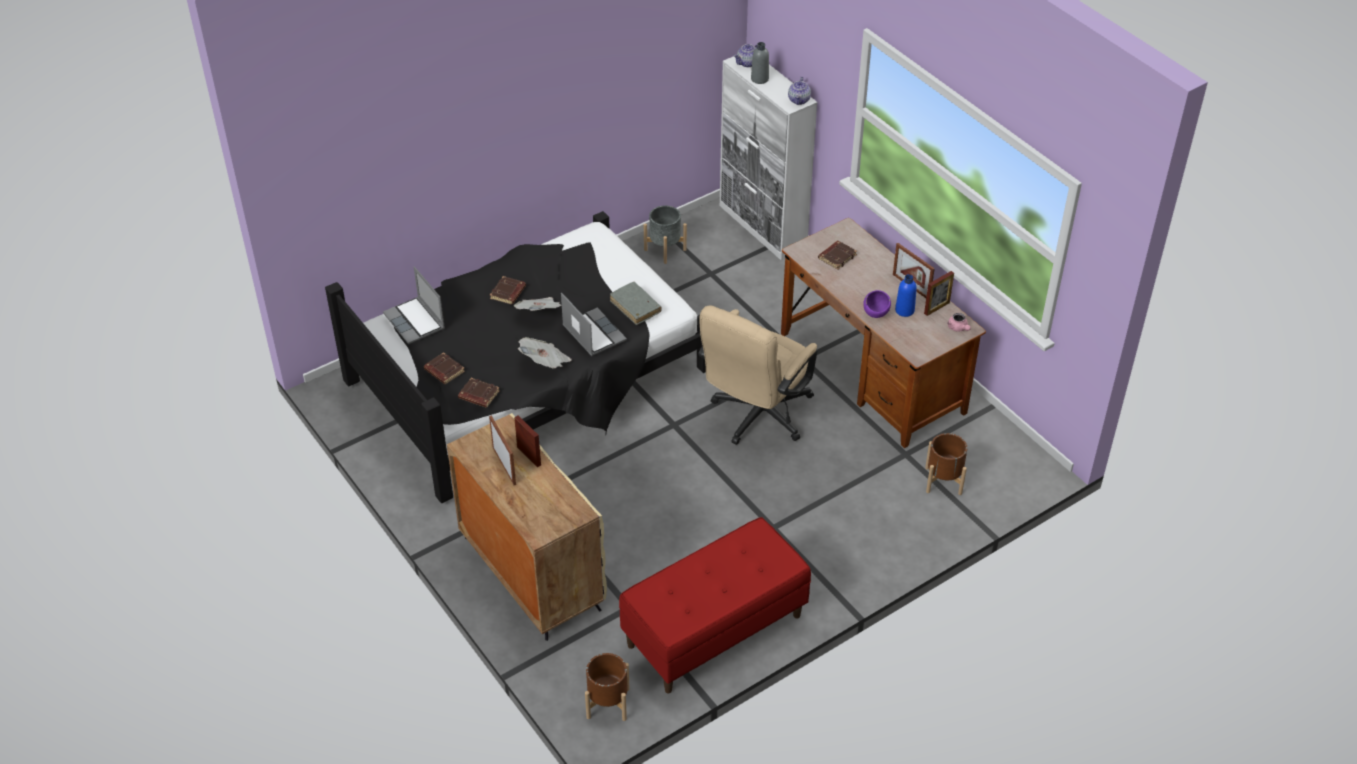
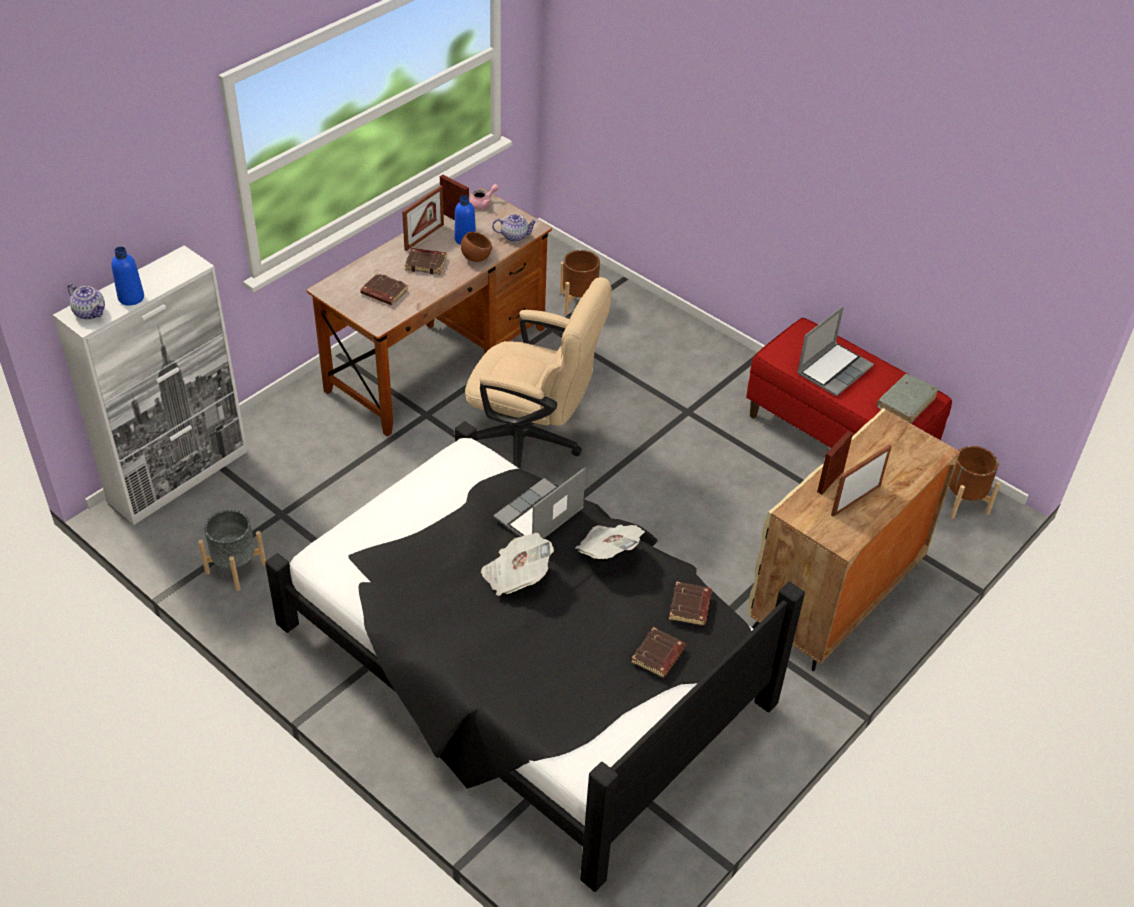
camera: 105 degrees left, 0 degrees up
(415, 322) = (570, 716): laptop -> laptop (834, 369)
(508, 293) = (483, 618): brown book -> brown book (426, 263)
(635, 307) = (477, 484): grey book -> grey book (905, 403)
(759, 79) = (131, 298): grey bottle -> blue bottle
(799, 100) = (182, 259): teapot -> teapot (515, 236)
(876, 313) = (476, 258): purple bowl -> brown bowl

